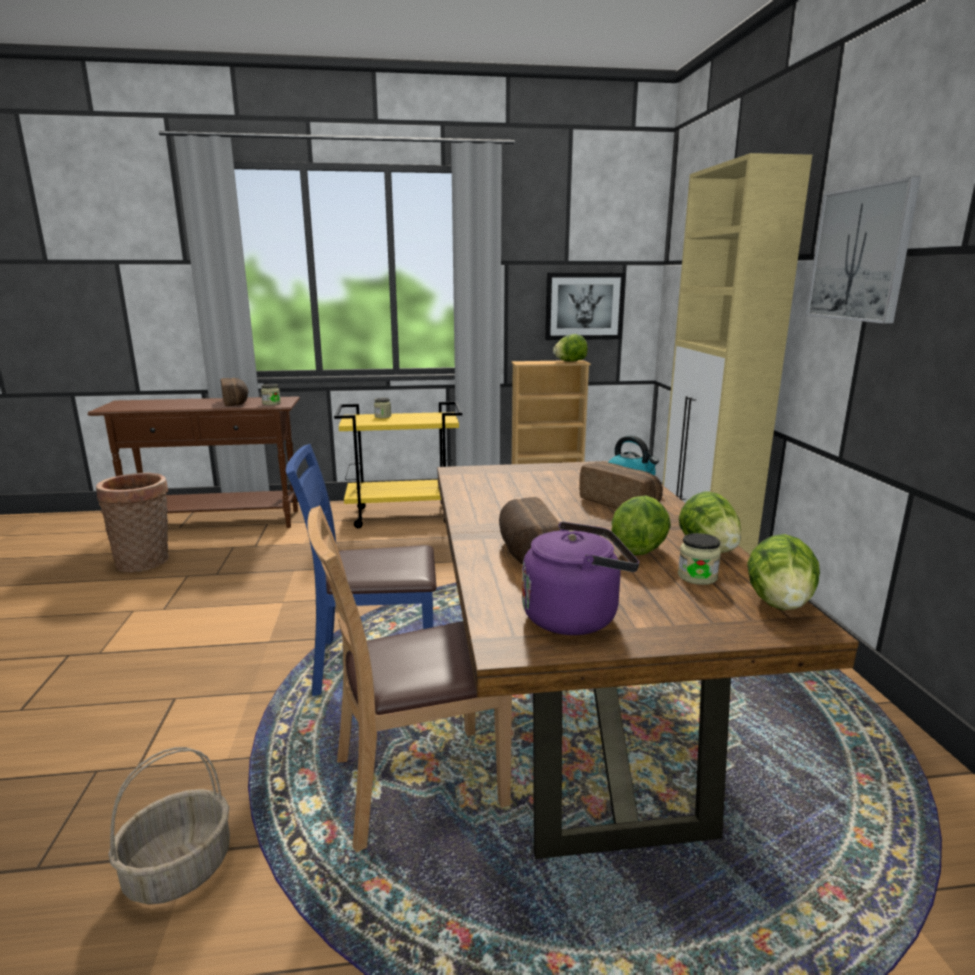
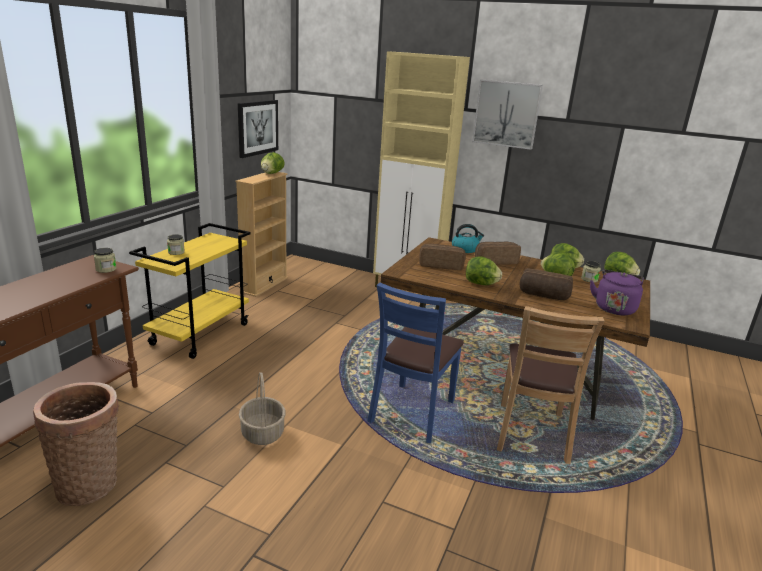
camera: 60 degrees left, 5 degrees up
(179, 868) = (554, 523): basket -> basket (262, 433)
(236, 402) = (62, 279): bread -> bread (441, 265)
(499, 510) = (481, 284): none -> lettuce

